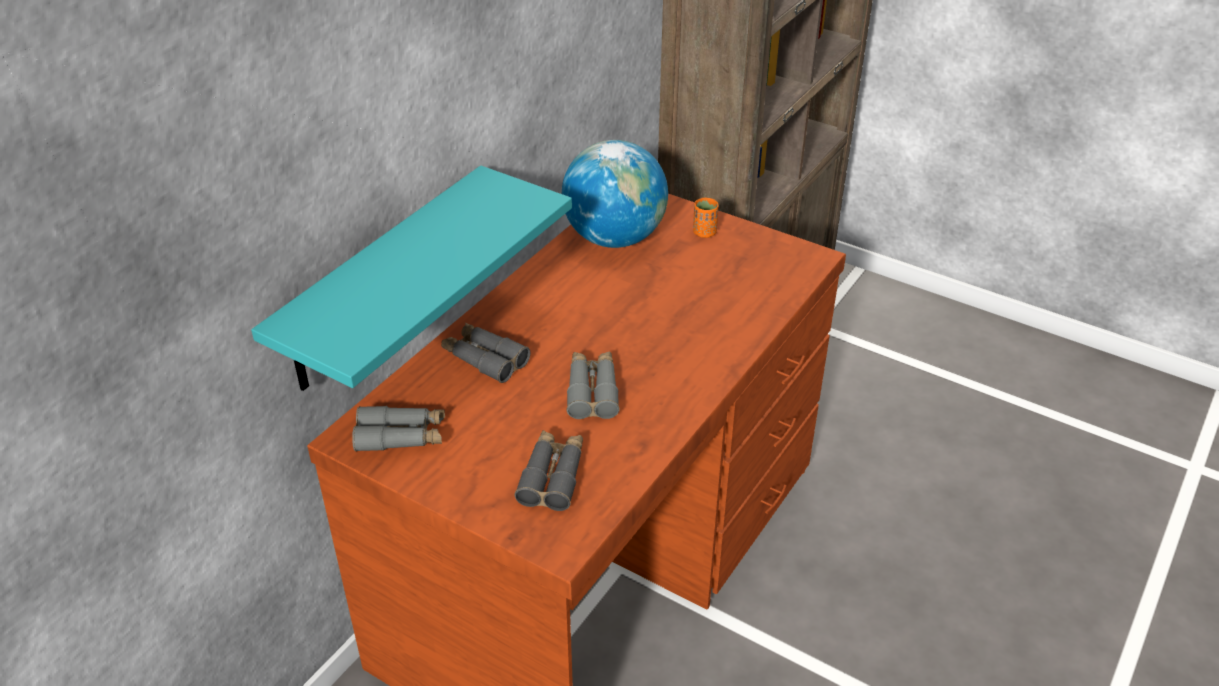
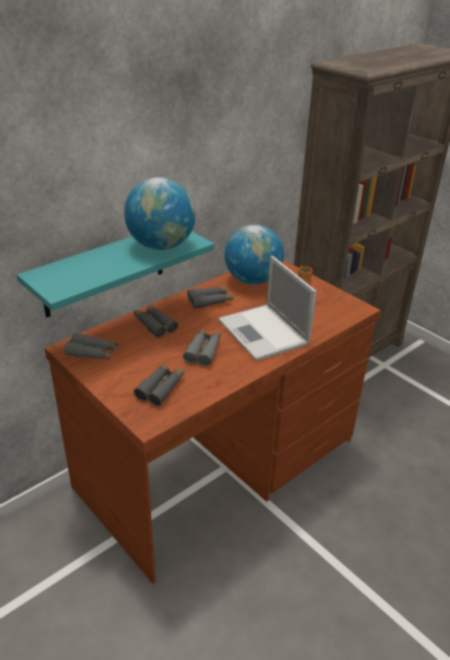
camera: 15 degrees right, 5 degrees down
(483, 220) = (161, 246): none -> globe
(560, 293) = (210, 301): none -> grey binoculars
(678, 335) = (264, 333): none -> laptop

